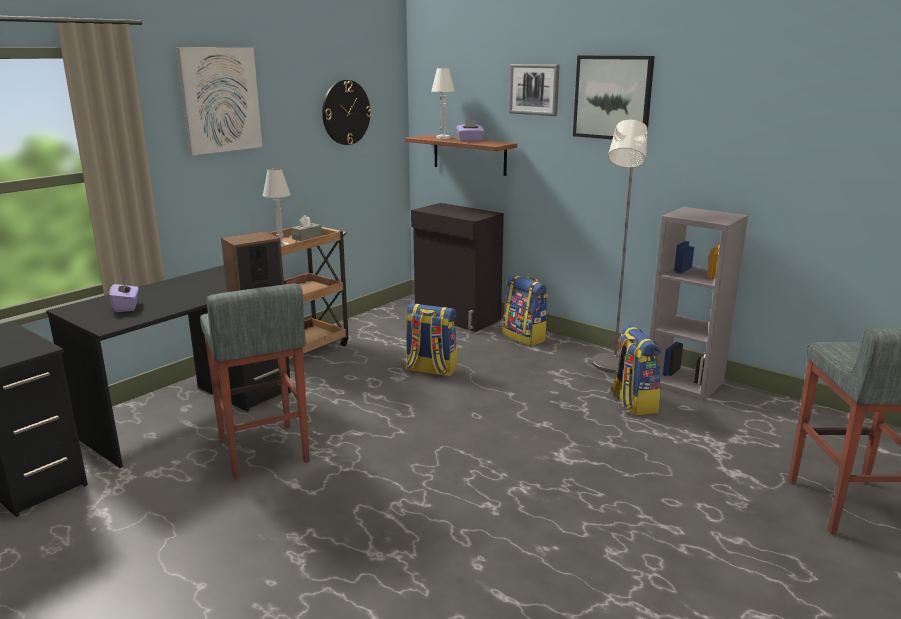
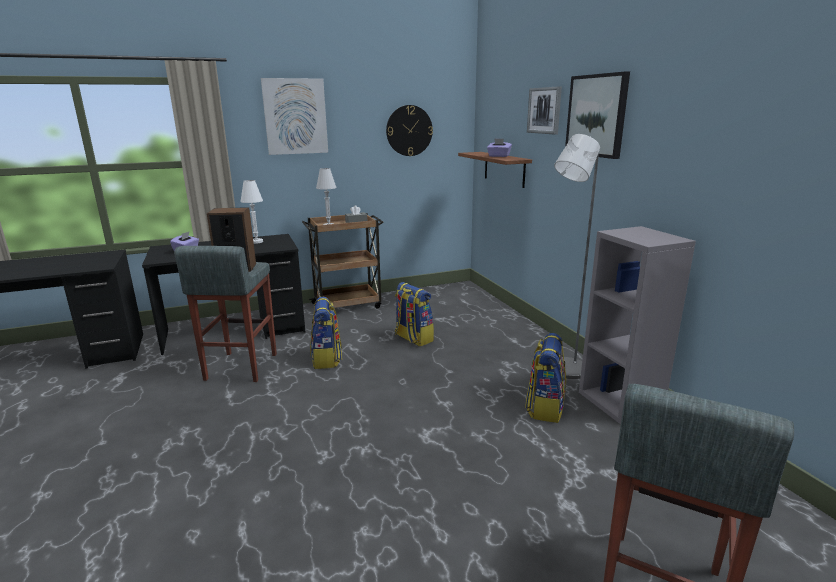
camera: 30 degrees right, 0 degrees up
(443, 138) = (485, 154): white table lamp -> white table lamp (256, 242)
(457, 317) = (481, 303): black cabinet -> none
(525, 337) = (517, 329): backpack -> backpack (327, 359)

